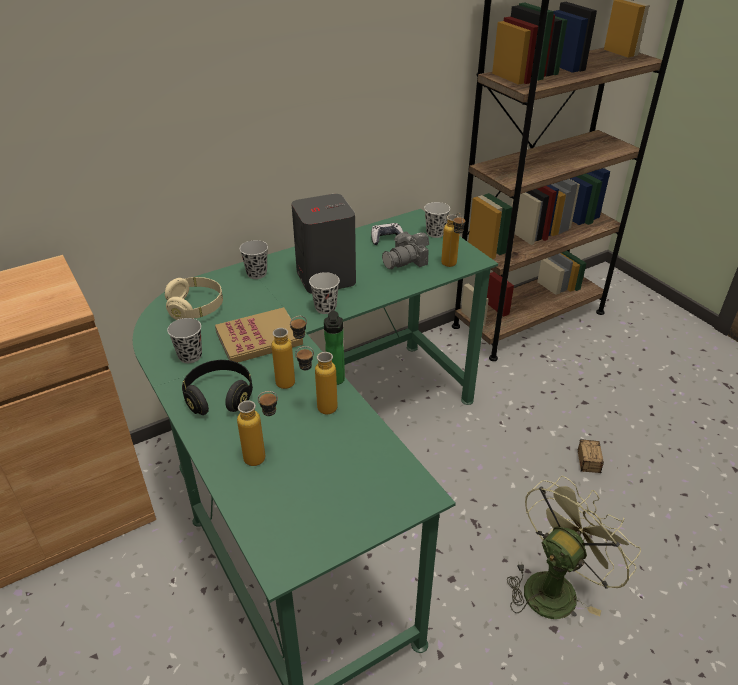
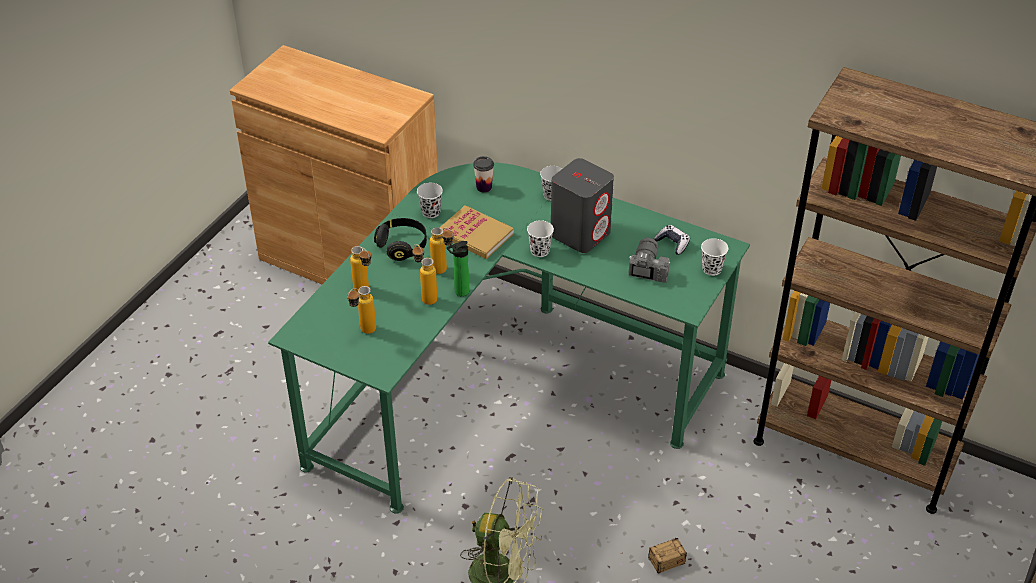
camera: 60 degrees right, 5 degrees up
(196, 308) = (484, 187): beige headphones -> cup
(406, 261) = (647, 268): camera -> camera turned 75 degrees clockwise
(451, 266) = (663, 298): bottle -> bottle (363, 332)

